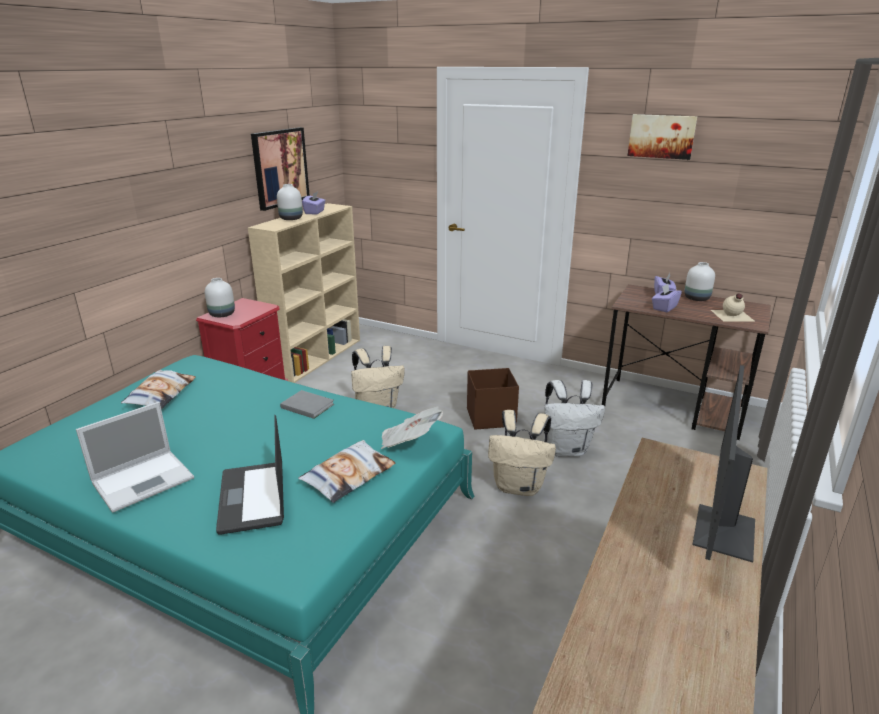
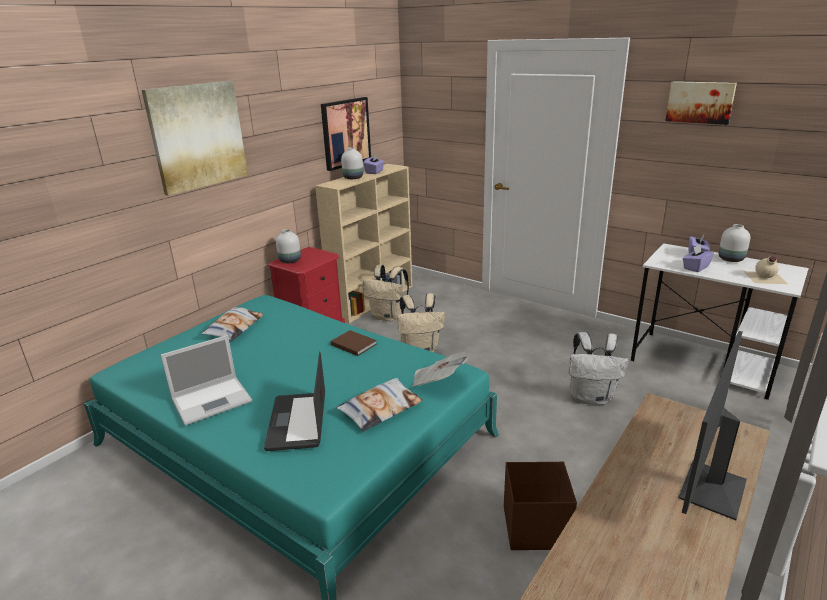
camera: 10 degrees right, 0 degrees up
(106, 167) = (197, 136): none -> picture
(307, 405) = (353, 344): grey book -> brown book
(490, 417) = (522, 363): brown storage box -> brown storage box (534, 527)
(519, 486) = (542, 429): beige backpack -> beige backpack (388, 316)
(674, 407) = (704, 363): brown desk -> white desk

